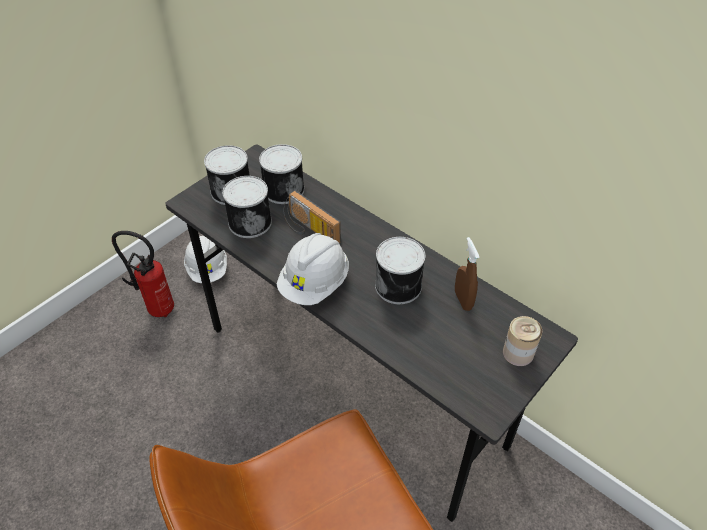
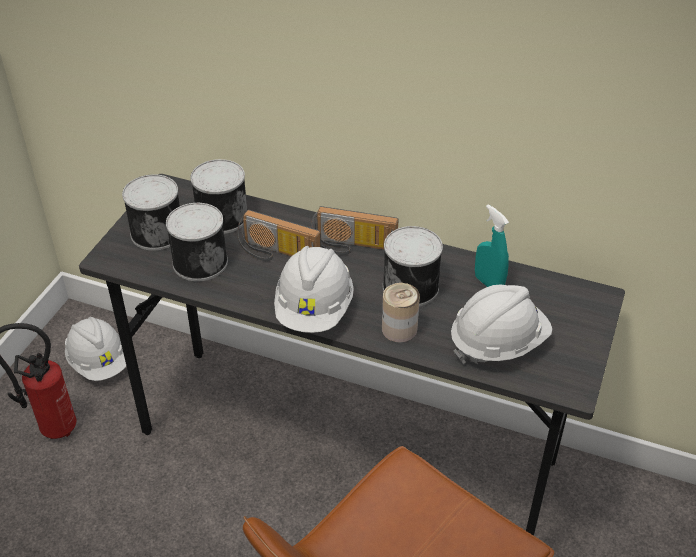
camera: 20 degrees left, 5 degrees down
(369, 239) = (352, 247): none -> radio
(445, 354) = (498, 343): none -> white hard hat
(463, 300) = (488, 283): brown spray bottle -> turquoise spray bottle
(518, 353) = (572, 321): can -> can (399, 329)

